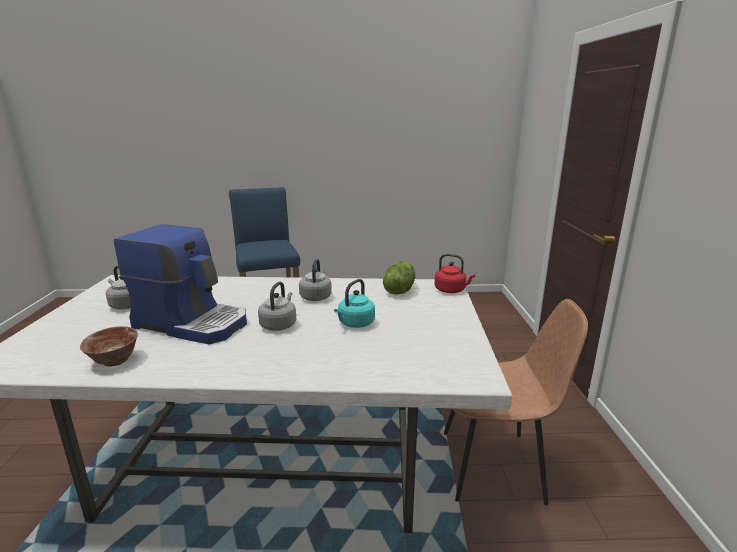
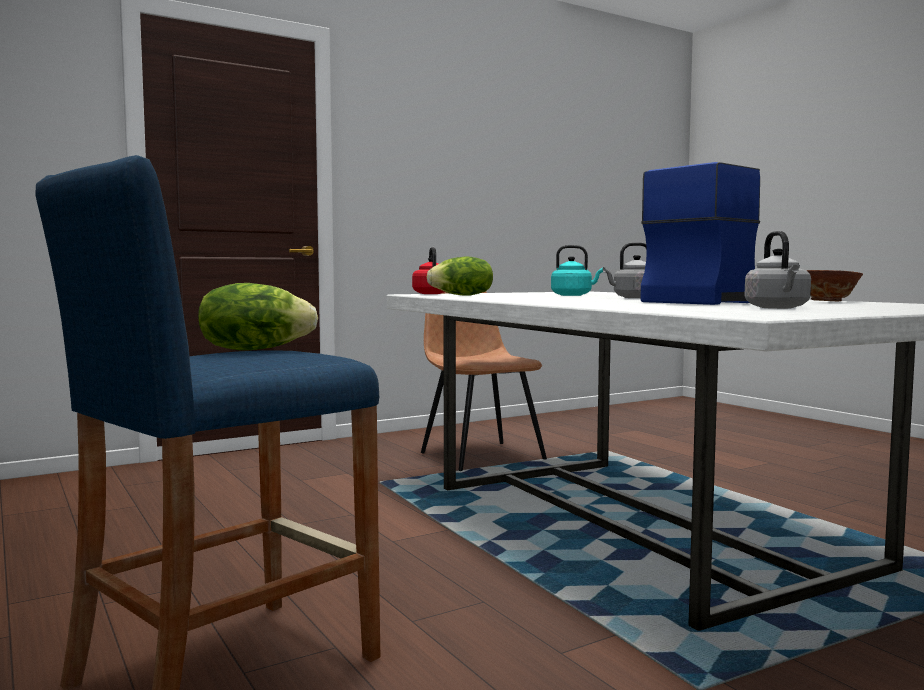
camera: 120 degrees left, 15 degrees down
(193, 323) = (712, 301): coffee machine -> coffee machine turned 60 degrees clockwise
(271, 246) = (255, 350): none -> lettuce
(316, 297) = (542, 298): grey kettle -> none

